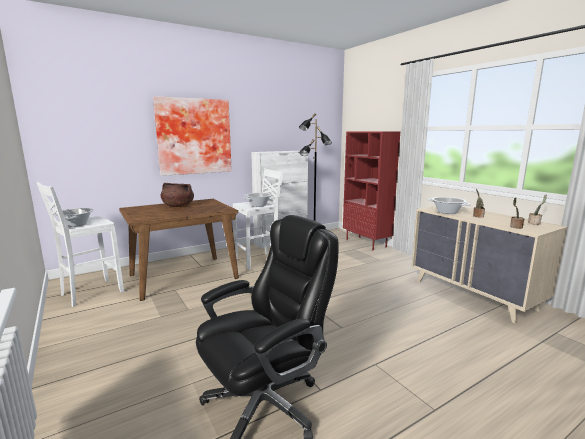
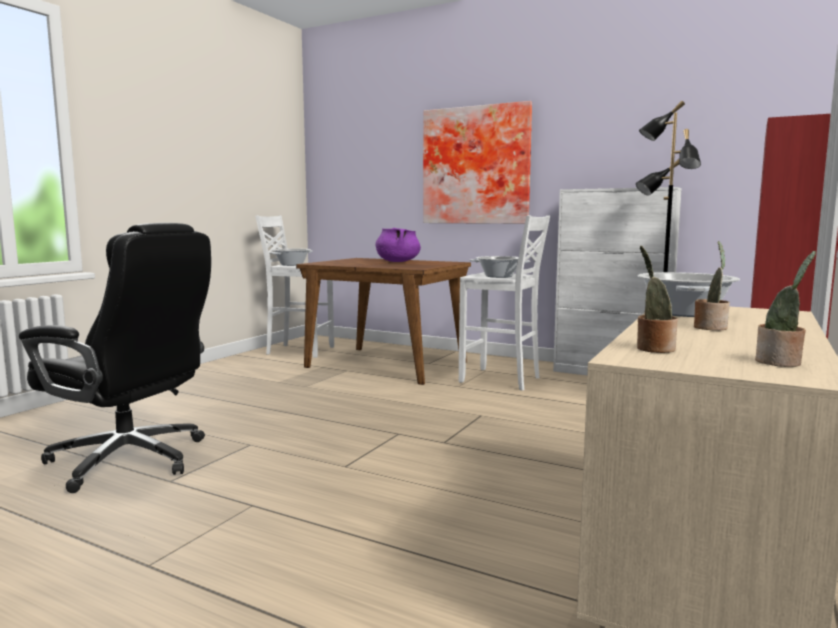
camera: 60 degrees right, 5 degrees down
(178, 206) = (397, 261): brown cooking pot -> purple cooking pot

